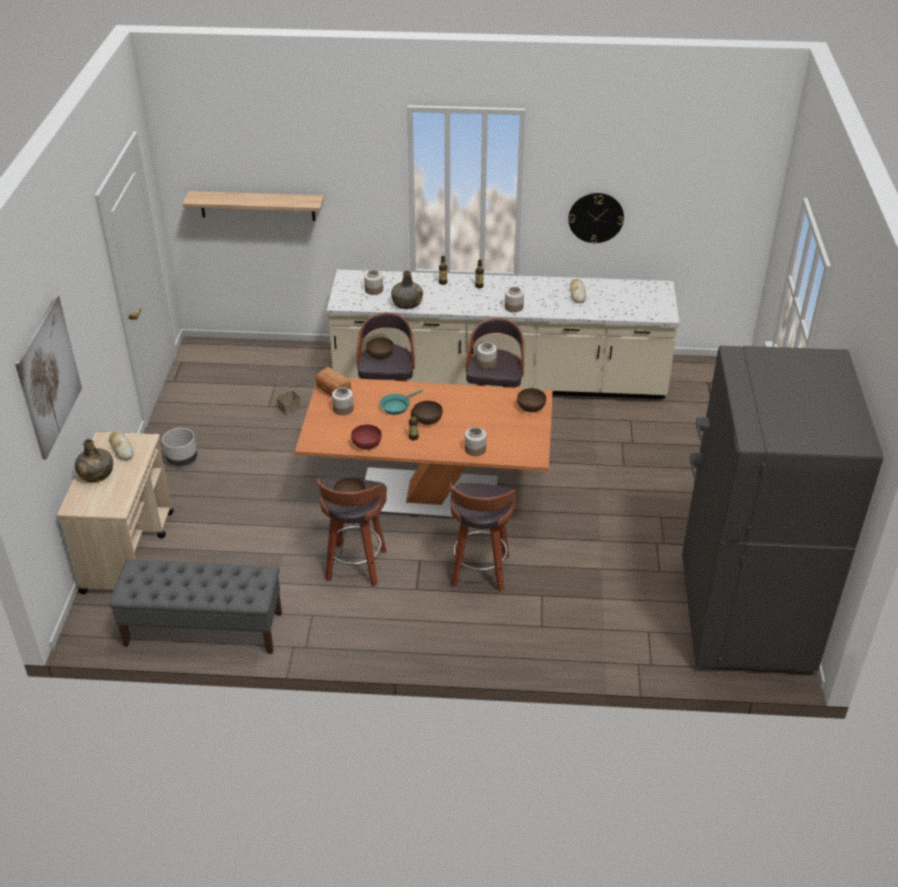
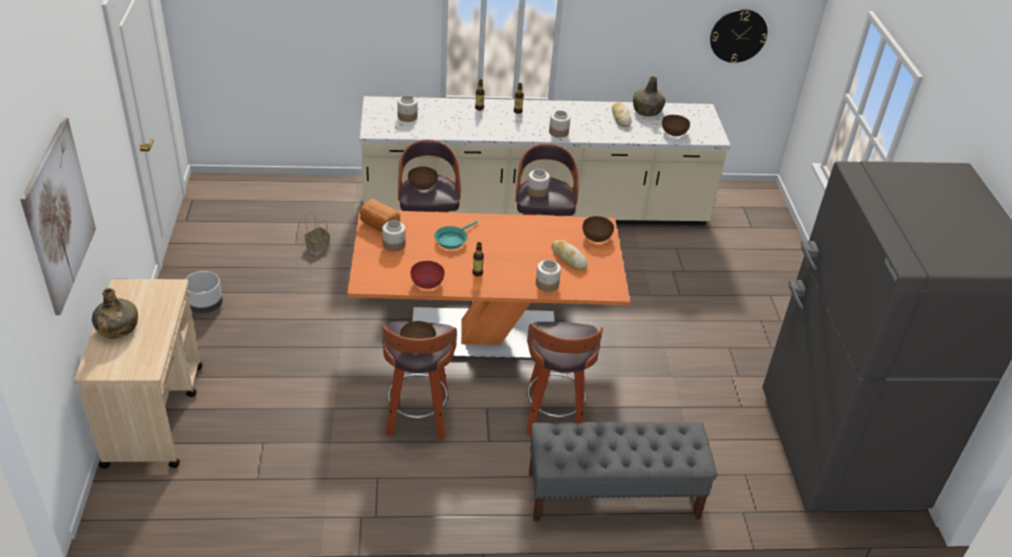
camera: 10 degrees left, 0 degrees up
(121, 448) = (145, 297): bread -> bread (568, 258)
(203, 629) = (253, 502): grey bench -> grey bench (612, 495)
(257, 206) = (276, 27): shelf -> none
(407, 303) = (445, 130): green bottle -> green bottle (647, 111)
(427, 420) = (488, 253): brown bowl -> brown bowl (673, 132)
(596, 217) = (636, 38): wall clock -> wall clock (738, 35)

